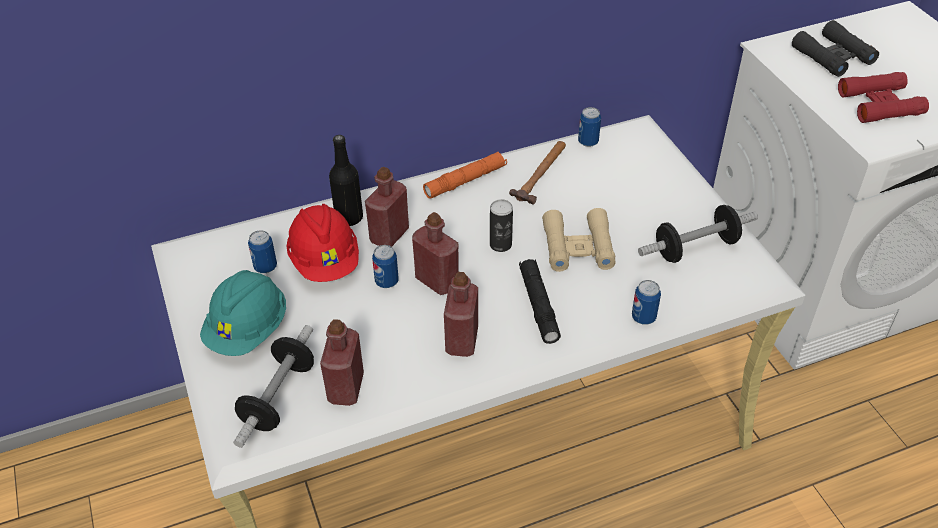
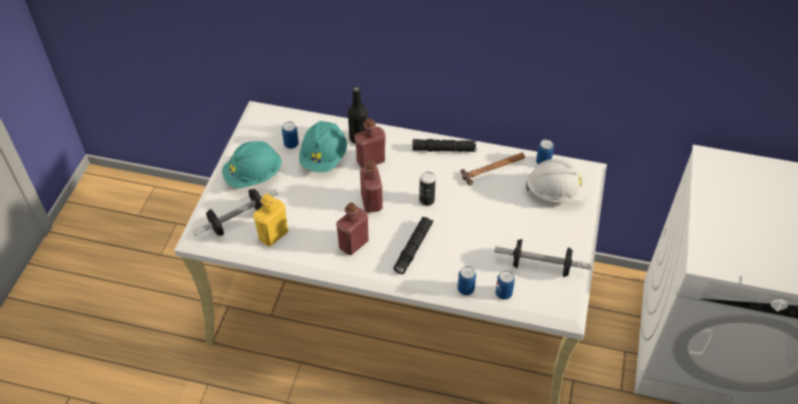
camera: 35 degrees right, 5 degrees up
(325, 261) = (324, 157): red hard hat -> turquoise hard hat
(346, 388) = (273, 235): red bottle -> yellow bottle
(386, 282) = (345, 187): can -> can (503, 293)
(465, 181) = (444, 149): orange flashlight -> black flashlight
(578, 247) = (470, 226): beige binoculars -> none
(632, 165) = (556, 192): none -> white hard hat
(833, 56) = (750, 187): black binoculars -> none
(880, 104) = (743, 238): red binoculars -> none

